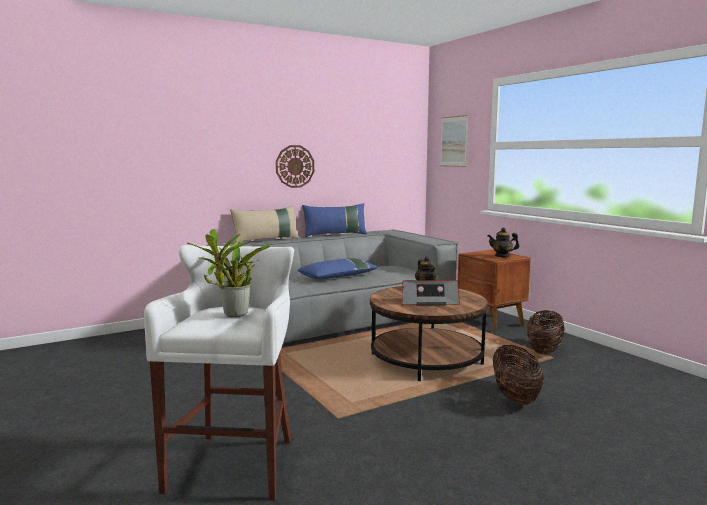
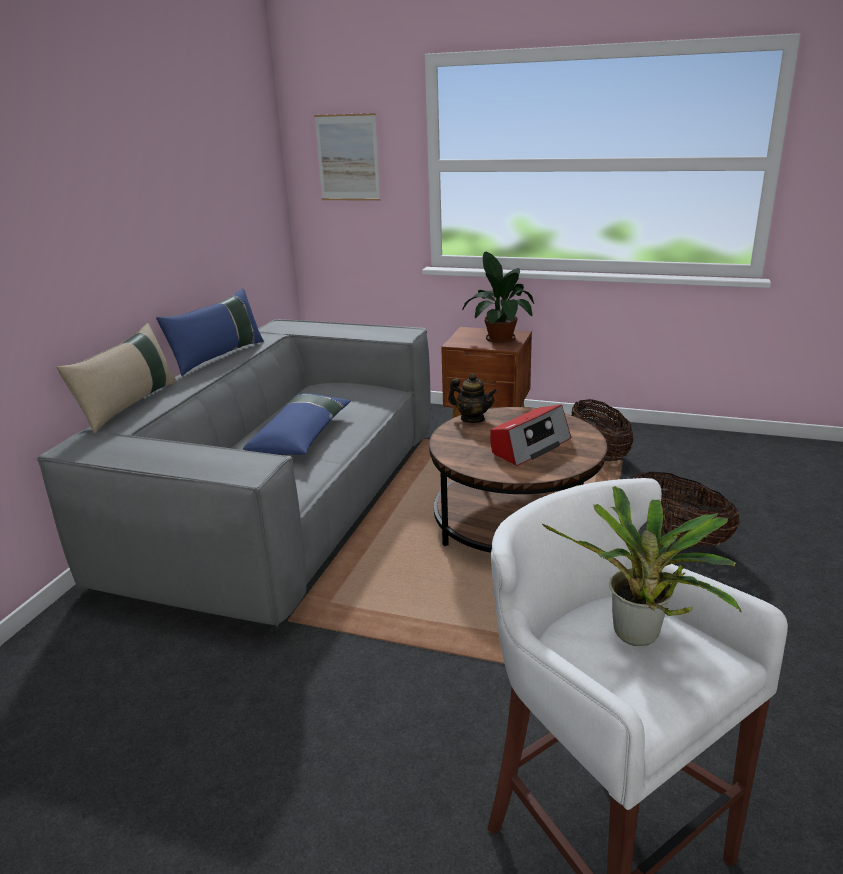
camera: 40 degrees left, 15 degrees up
(295, 166) = (133, 245): wall clock -> none
(502, 256) = (500, 337): teapot -> potted plant

